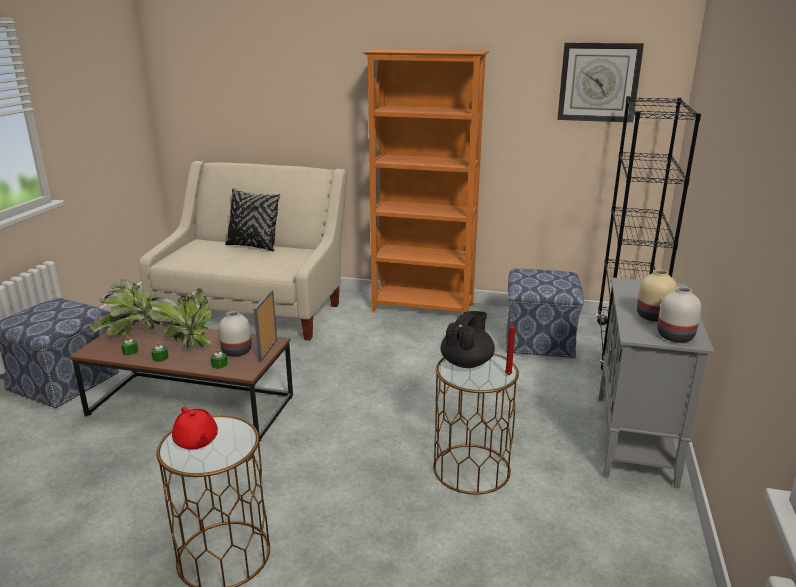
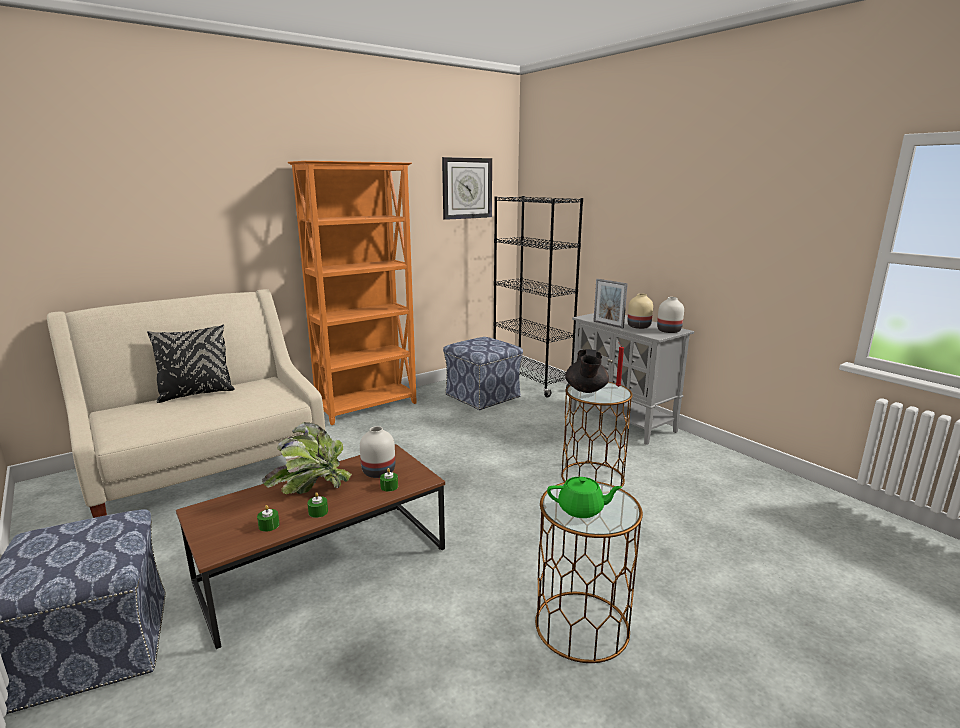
camera: 50 degrees left, 5 degrees down
(130, 331) = (218, 514): potted plant -> none
(196, 441) = (581, 509): red teapot -> green teapot
(268, 350) = (402, 459): picture frame -> picture frame (608, 324)
(467, 362) = (586, 390): black teapot -> black teapot turned 150 degrees counterclockwise

